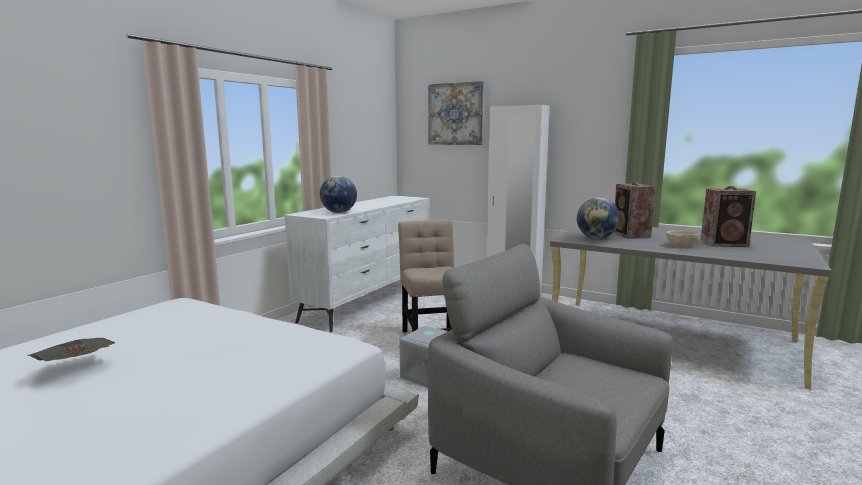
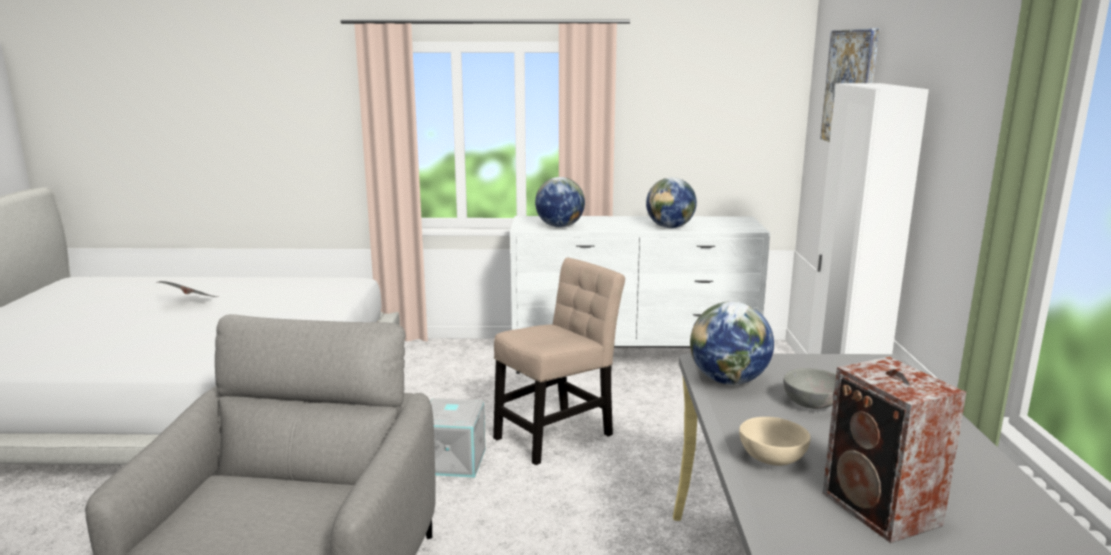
camera: 60 degrees right, 5 degrees up
(387, 203) = (670, 227): none -> globe
(631, 235) = (813, 405): speaker -> grey bowl

